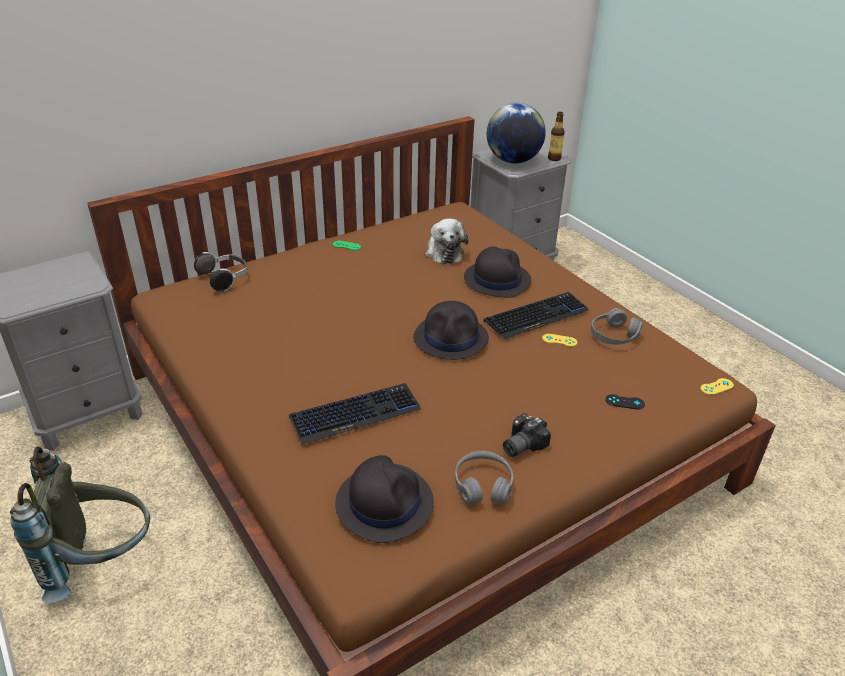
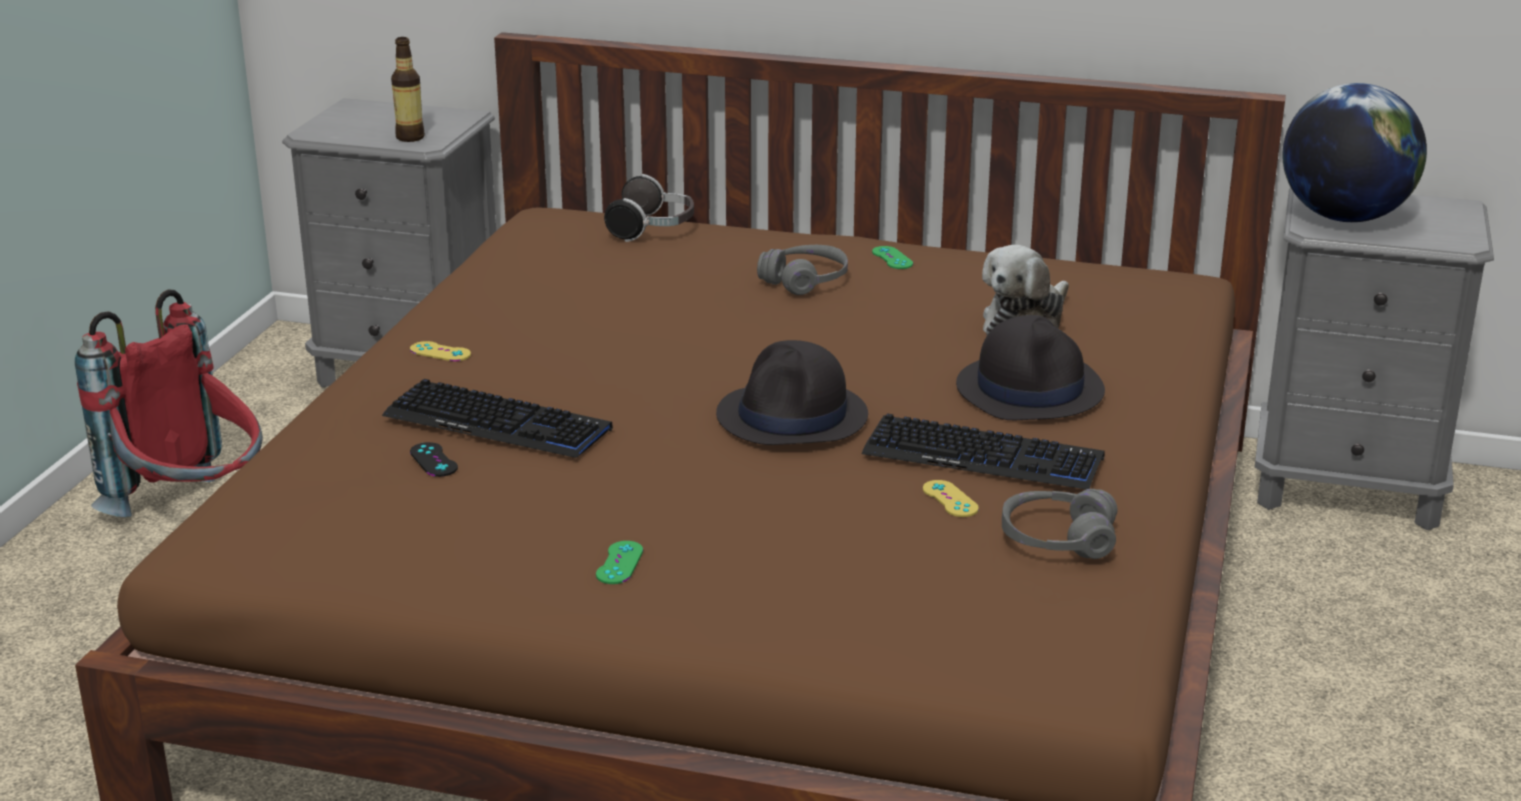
camera: 50 degrees right, 10 degrees down
(102, 562) = (193, 512): grey backpack -> red backpack
(384, 502) = (348, 511): black hat -> none
(483, 486) = (483, 568): grey headphones -> grey headphones (804, 281)
(520, 444) = (619, 563): camera -> green game controller
(554, 158) = (1443, 241): bottle -> bottle (410, 137)
(624, 402) = (874, 611): black game controller -> black game controller (433, 460)
(716, 387) = (1082, 687): yellow game controller -> yellow game controller (440, 352)

